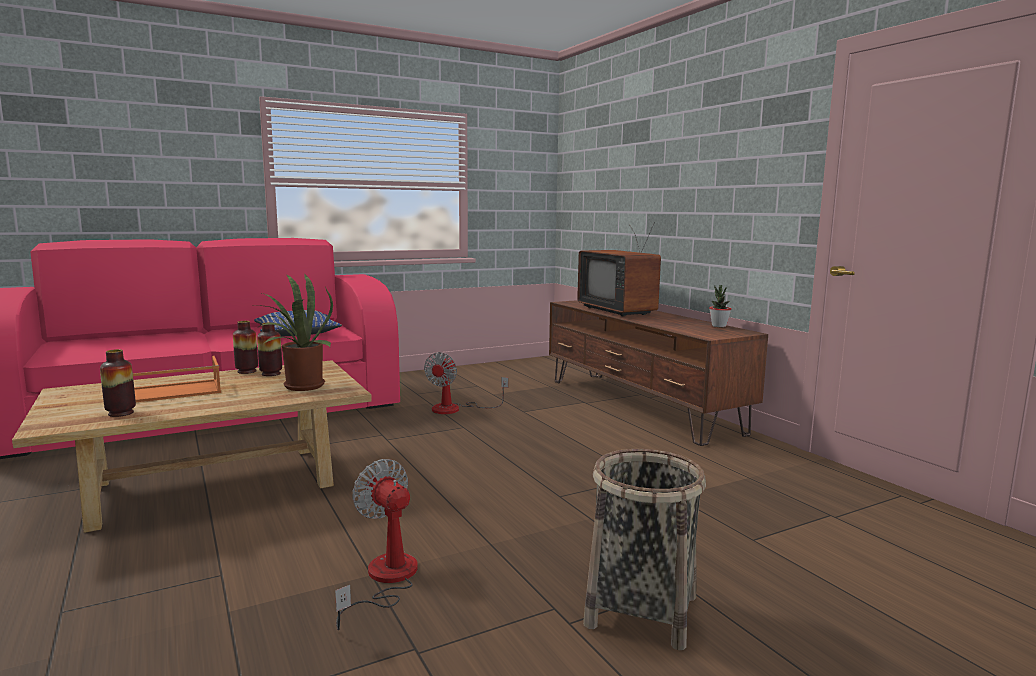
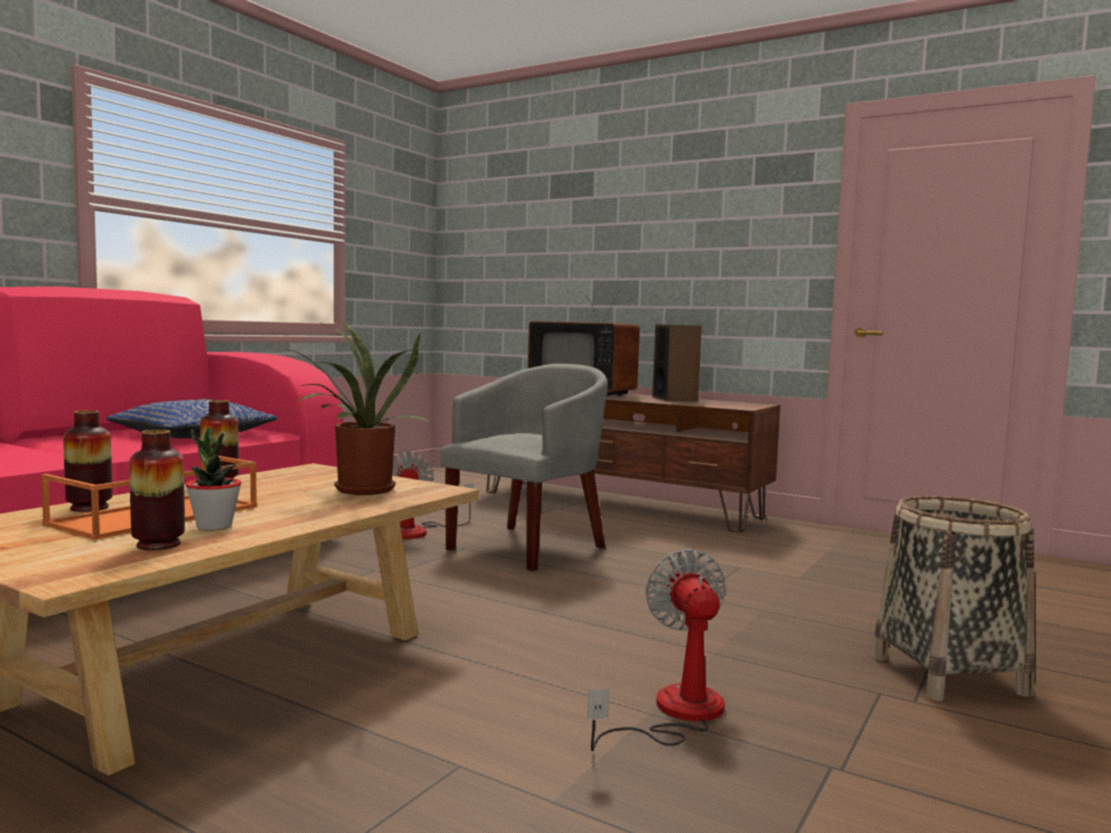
camera: 30 degrees left, 5 degrees down
(271, 374) = (269, 482): vase -> vase (89, 508)
(385, 580) = (675, 714): fan -> fan turned 60 degrees clockwise
(508, 432) = (528, 546): none -> grey armchair
(681, 321) = (675, 399): none -> speaker
(718, 326) = (720, 401): potted plant -> potted plant (214, 526)

